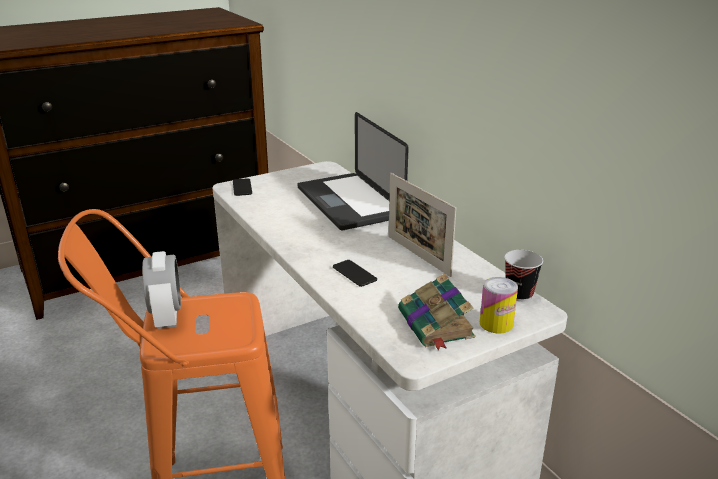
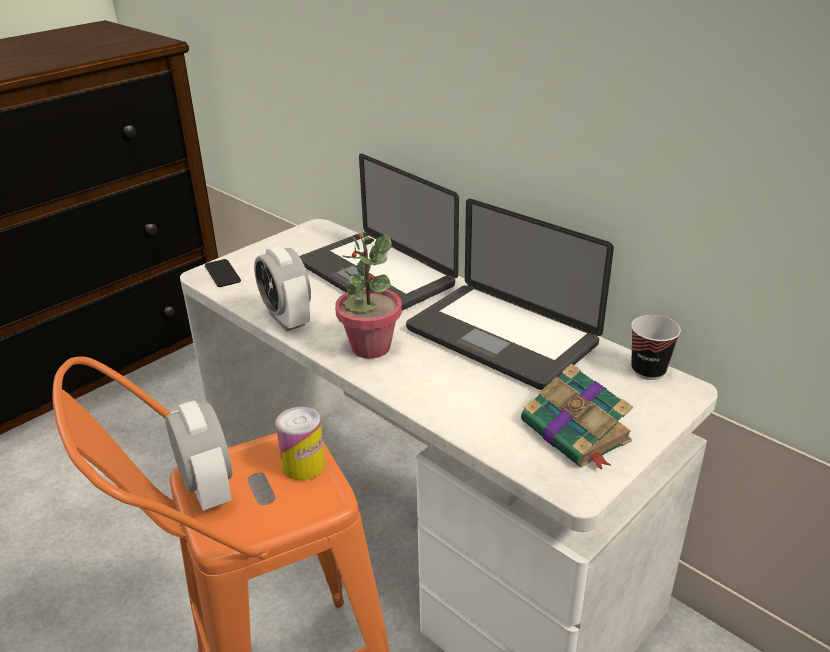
camera: 15 degrees left, 5 degrees up
(270, 222) = (287, 319): none -> alarm clock
(318, 248) = (370, 347): none -> potted plant
(354, 273) = (437, 377): phone -> none
(418, 255) = (501, 337): picture frame -> laptop
(496, 323) = (645, 416): can -> can (303, 465)

